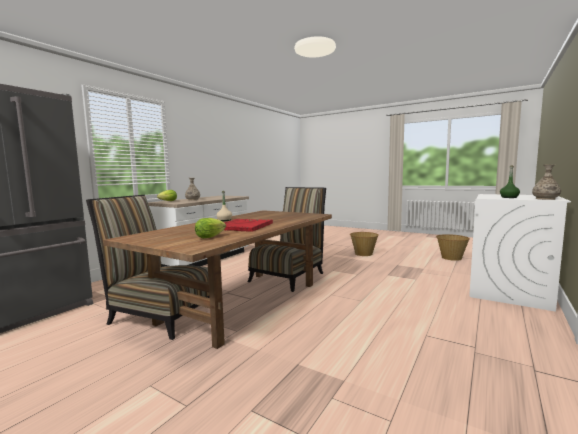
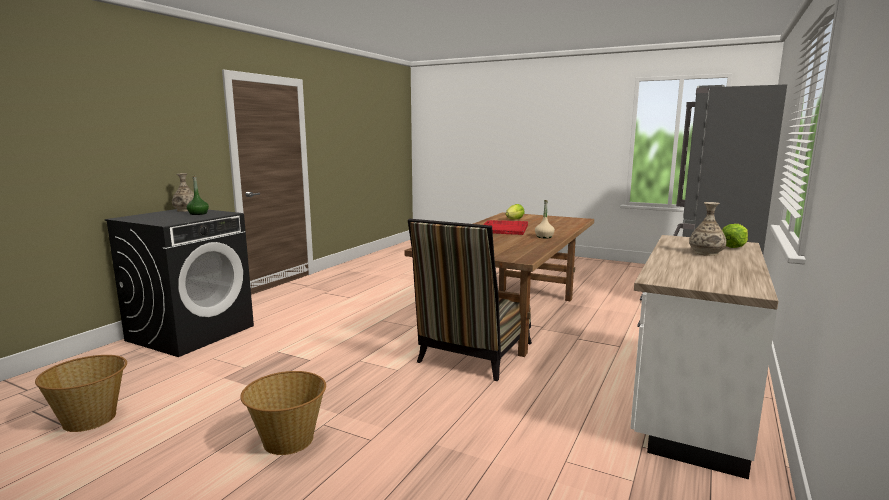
camera: 175 degrees right, 5 degrees up
(160, 314) = (580, 306): chair -> none
(509, 292) = (191, 333): white washing machine -> black washing machine

